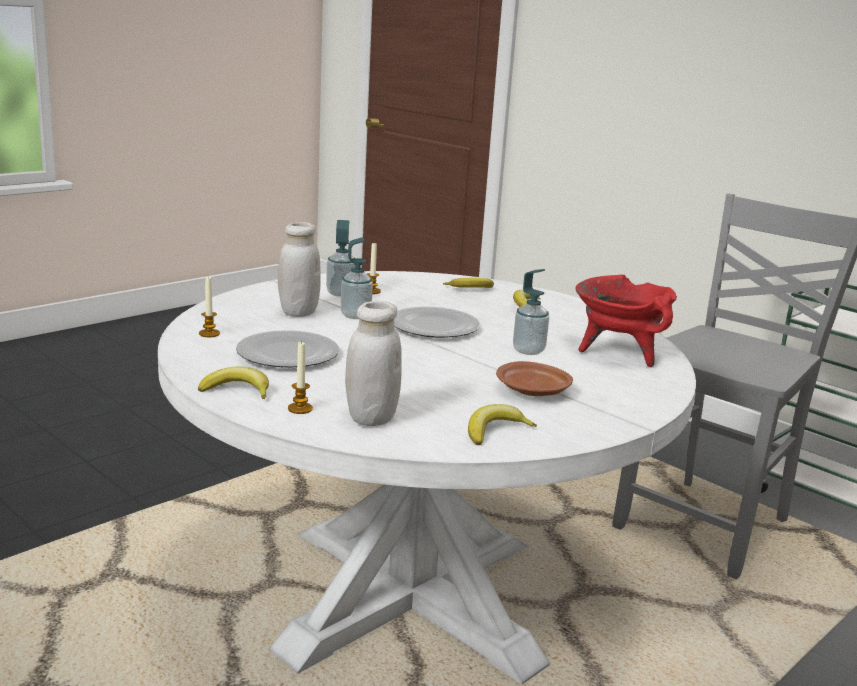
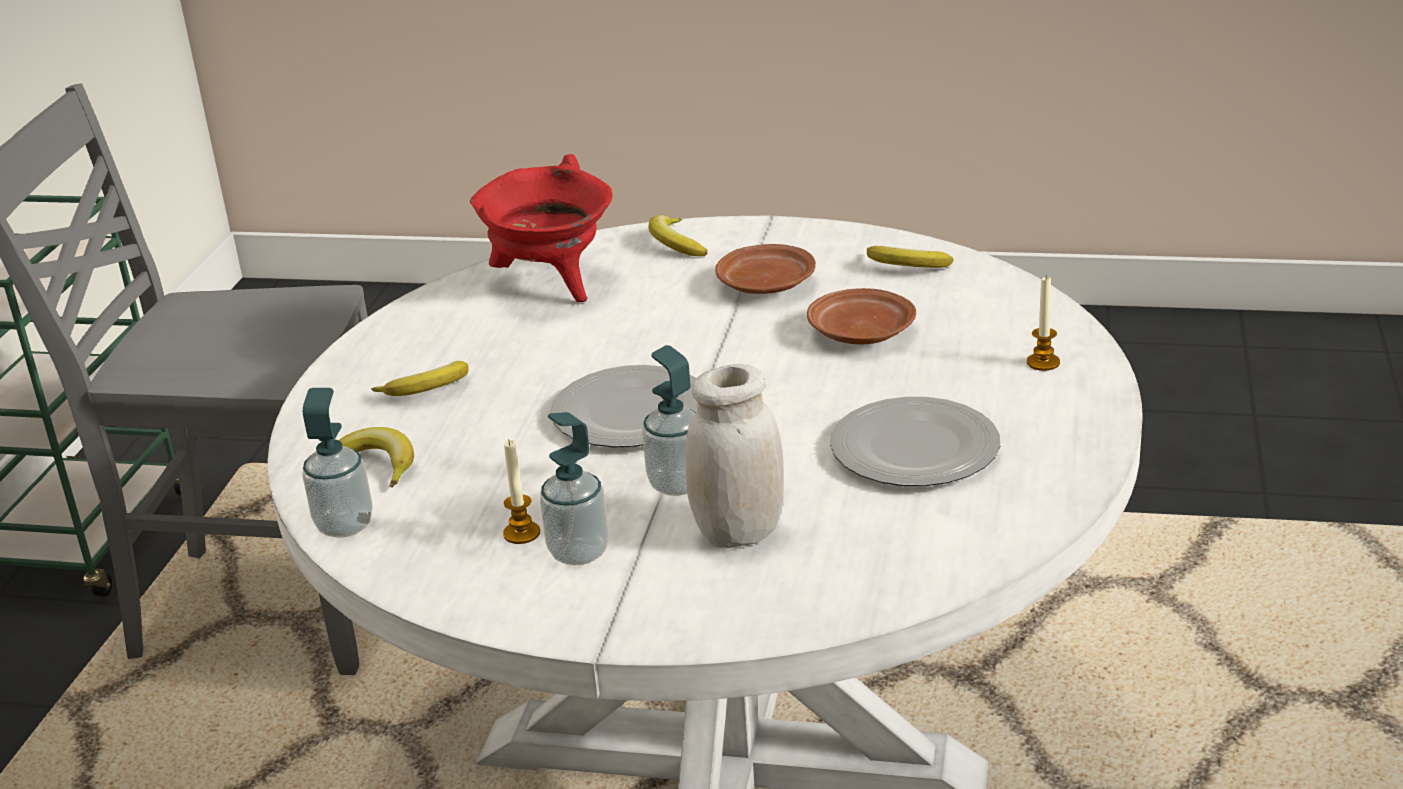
camera: 120 degrees left, 10 degrees up
(209, 334) = (953, 540): candle -> none
(237, 391) = (1073, 415): banana -> banana (675, 244)
(371, 418) = (990, 324): white jar -> none
(425, 387) = (860, 333): none -> brown plate
(528, 351) = (630, 328): soap dispenser -> soap dispenser (344, 525)

